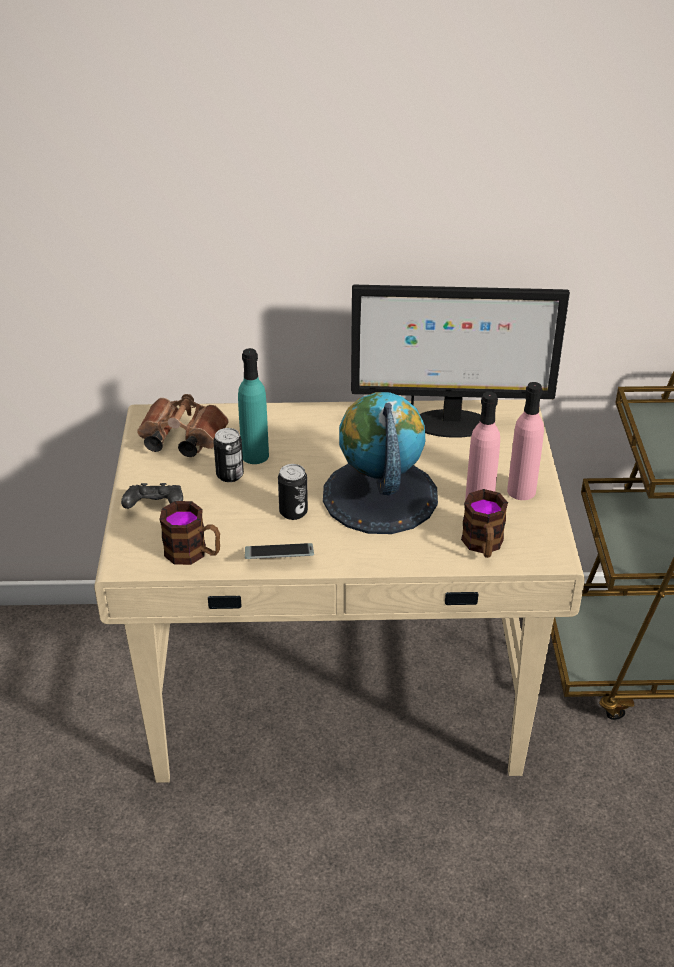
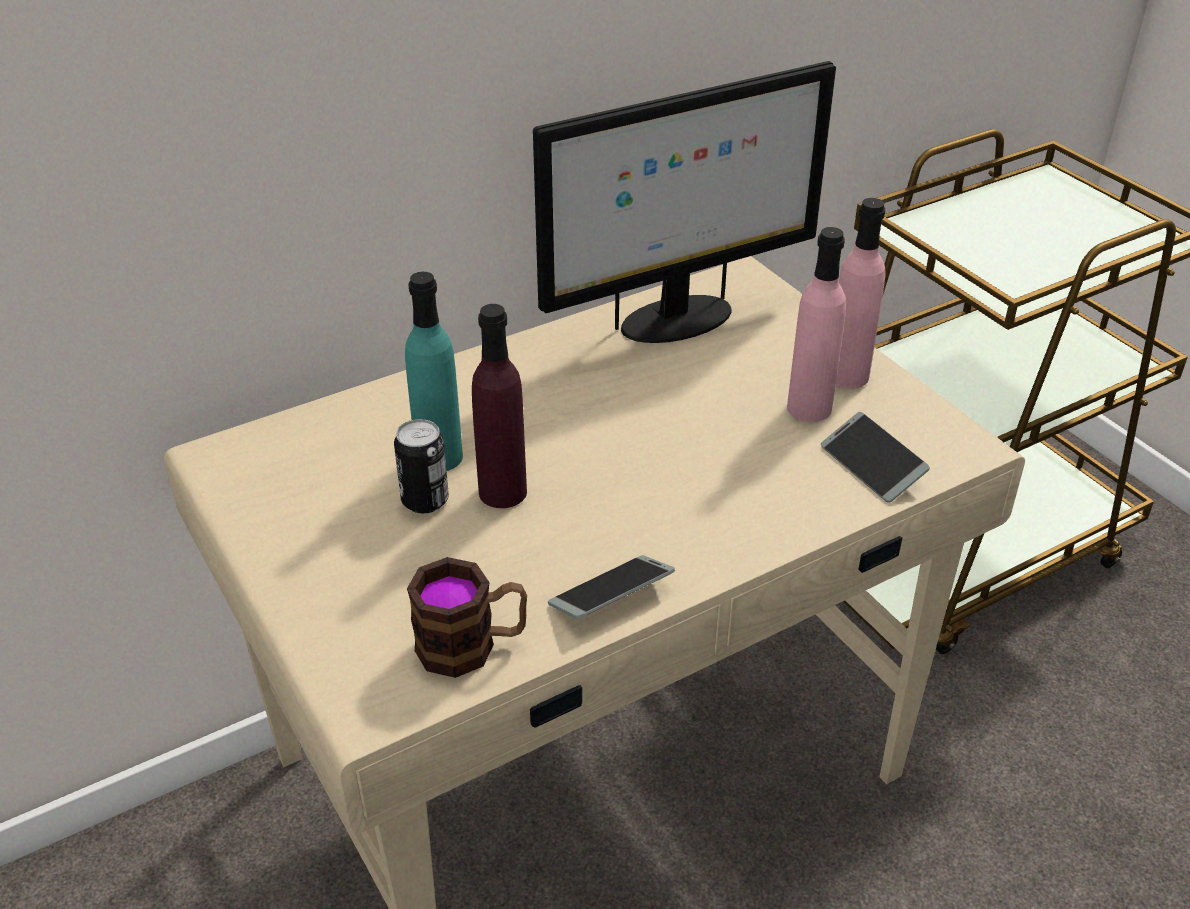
camera: 30 degrees left, 0 degrees up
(155, 507) = (345, 597): black game controller -> none
(180, 440) = (298, 476): brown binoculars -> none
(271, 485) = (502, 492): none -> purple bottle
(293, 512) = (571, 519): can -> none
(379, 495) = (672, 449): globe -> none
(483, 545) = (872, 466): mug -> phone

